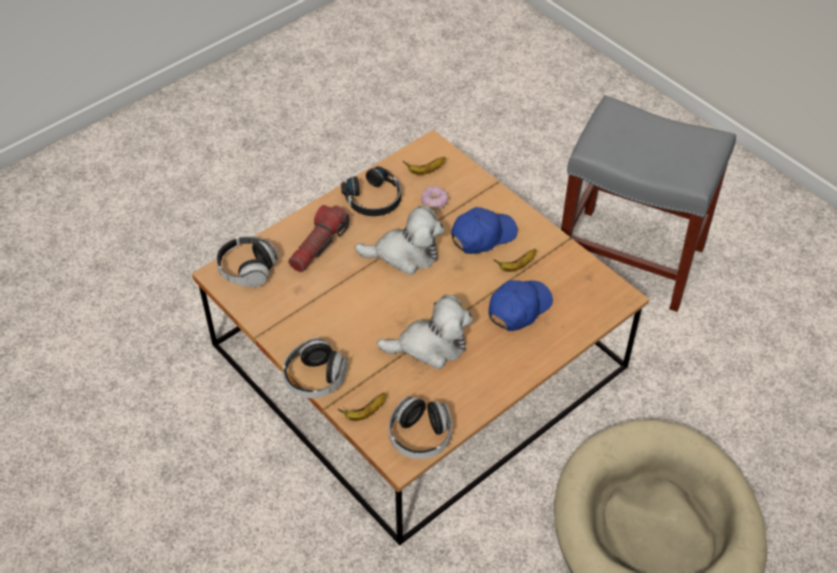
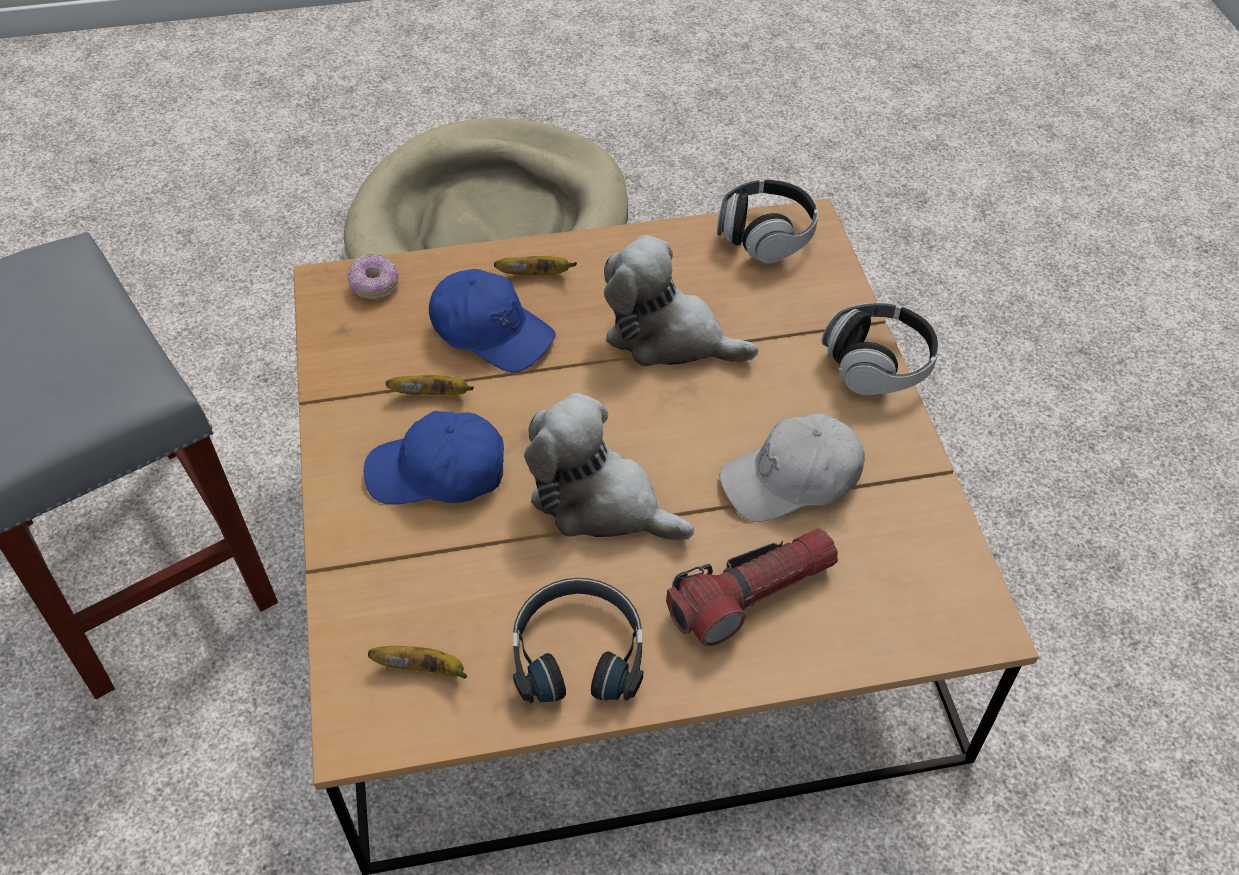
camera: 150 degrees left, 0 degrees up
(247, 270) = (918, 608): headphones -> none
(327, 299) = (792, 480): none -> white cap
(365, 413) = (825, 291): banana -> banana (536, 275)
(434, 203) = (467, 583): donut -> donut (374, 286)
(518, 308) = (491, 332): blue cap -> blue cap turned 135 degrees counterclockwise

